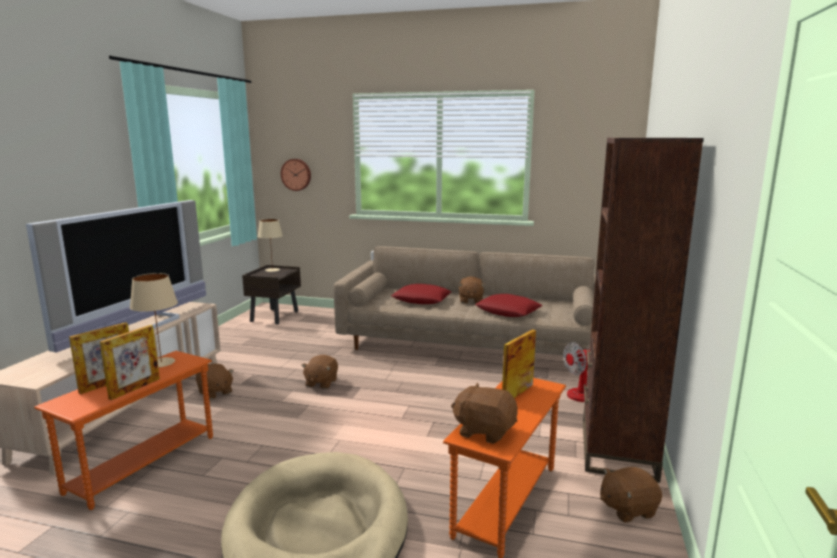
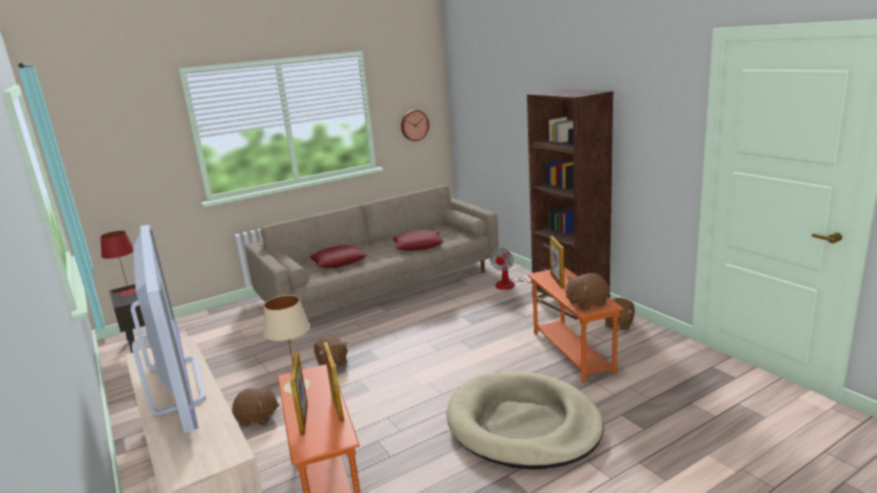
camera: 45 degrees left, 5 degrees up
(272, 270) = (129, 292): beige table lamp -> red table lamp
(296, 174) = (118, 172): wall clock -> wall clock (414, 125)
(470, 300) = (375, 248): brown plush toy -> none

